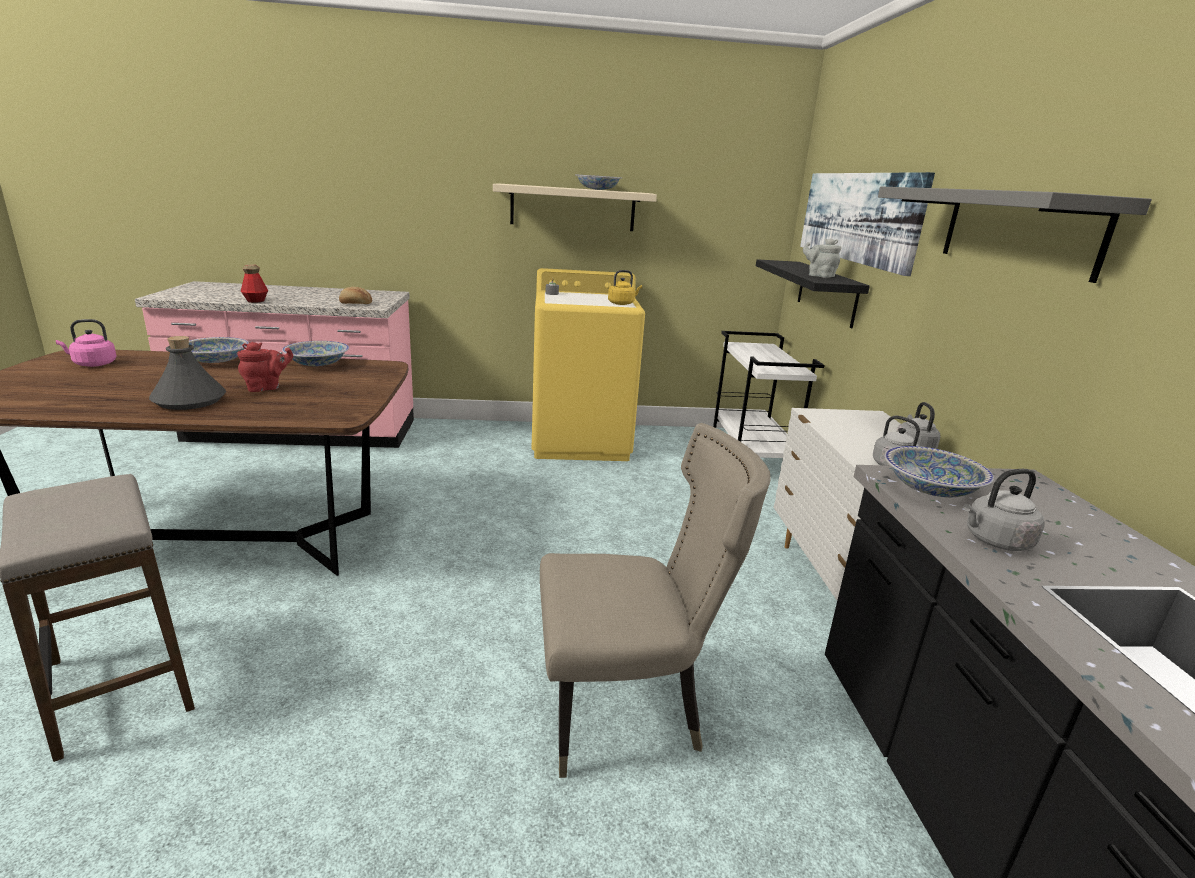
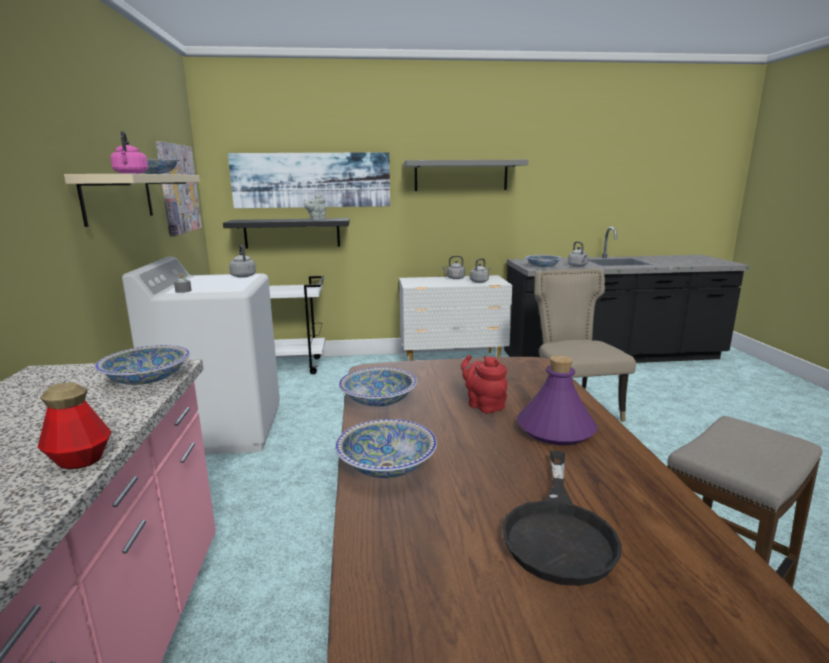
camera: 90 degrees left, 5 degrees down
(86, 383) = (559, 530): none -> black frying pan
(92, 364) = (459, 584): pink kettle -> pink kettle (131, 173)
(190, 401) = (555, 429): grey bottle -> purple bottle
(355, 304) = (147, 379): bread -> bowl
(580, 441) = (222, 429): yellow washing machine -> white washing machine
(622, 303) = (243, 276): yellow kettle -> grey kettle
(716, 212) = (178, 189): none -> picture

